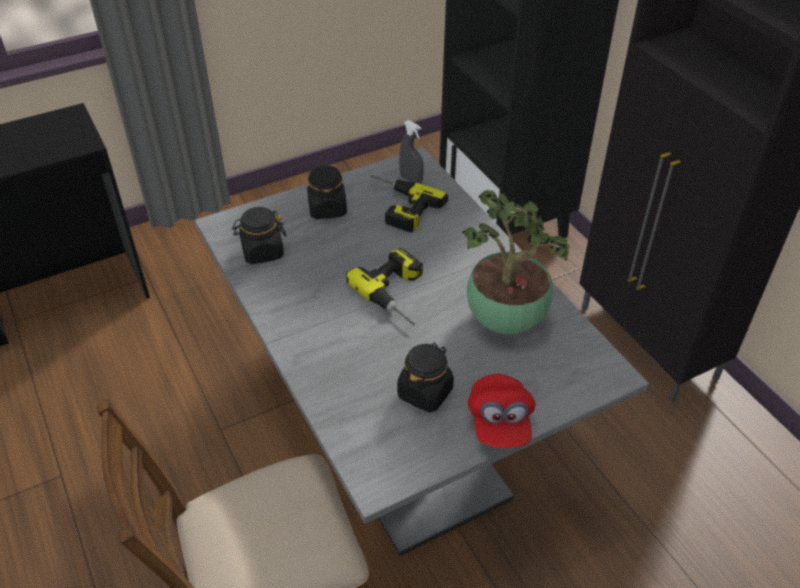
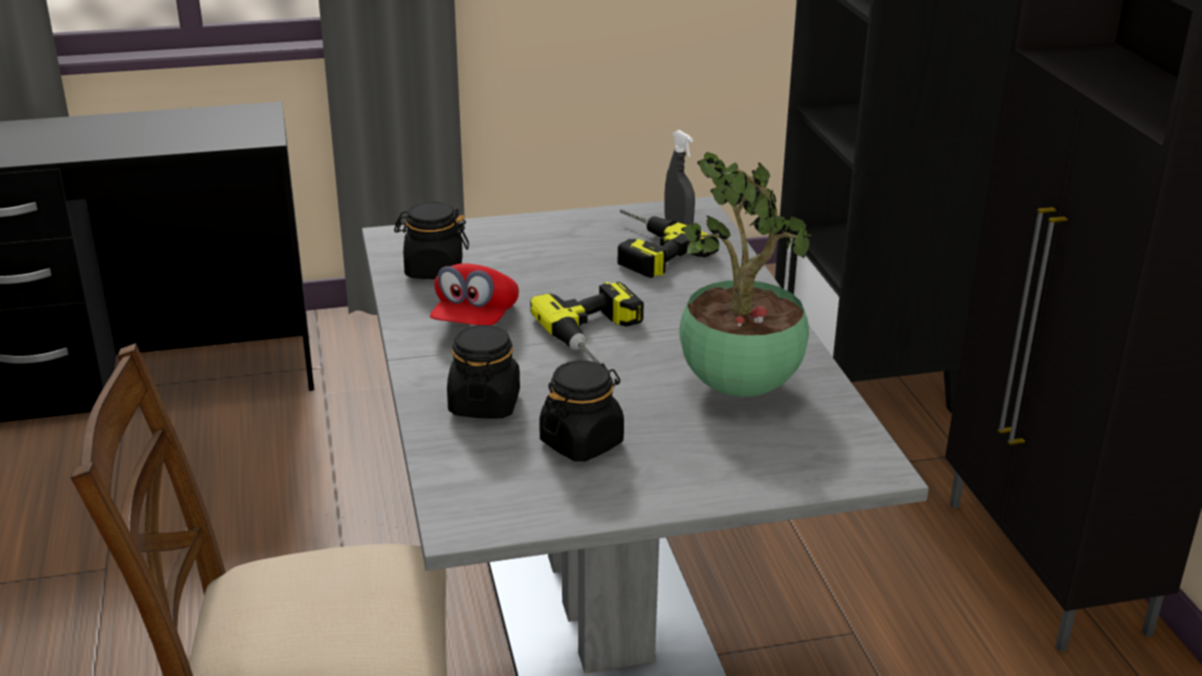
camera: 15 degrees right, 15 degrees down
(327, 208) = (545, 239): black jar -> black jar (484, 404)
(499, 422) = (674, 491): red cap -> red cap (475, 321)

